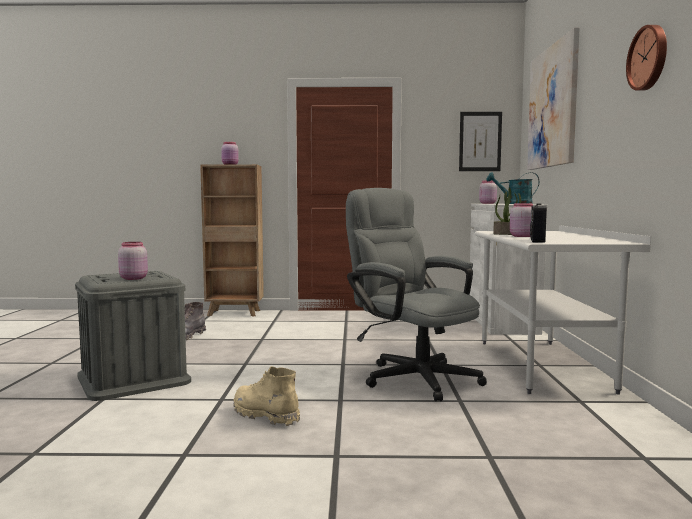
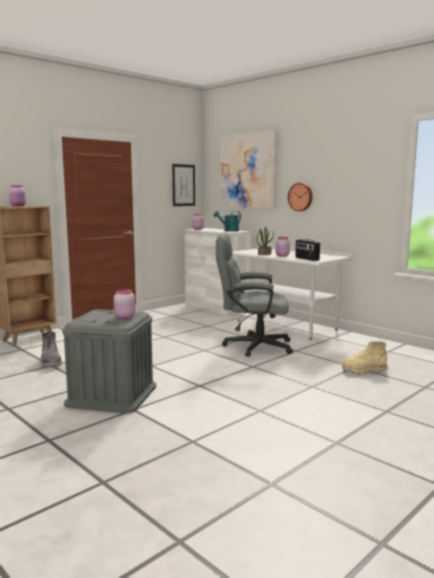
camera: 45 degrees left, 5 degrees up
(265, 415) = (242, 384): beige boot -> beige boot (364, 370)
(649, 58) = (344, 165): wall clock -> wall clock (300, 197)

